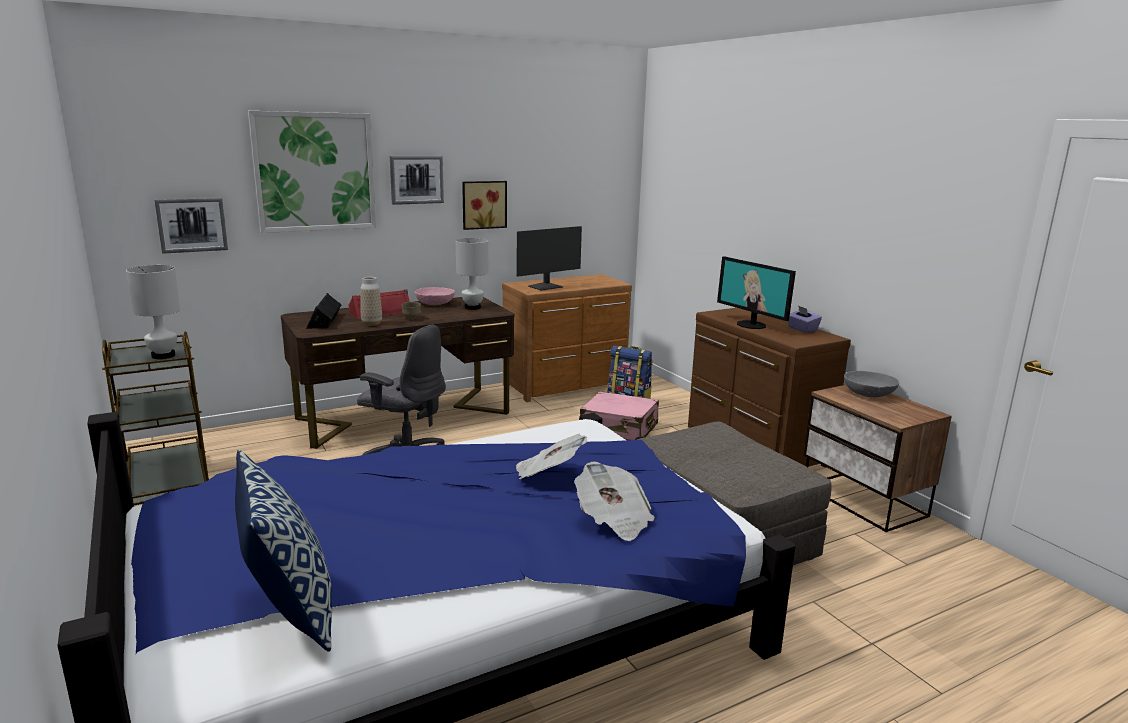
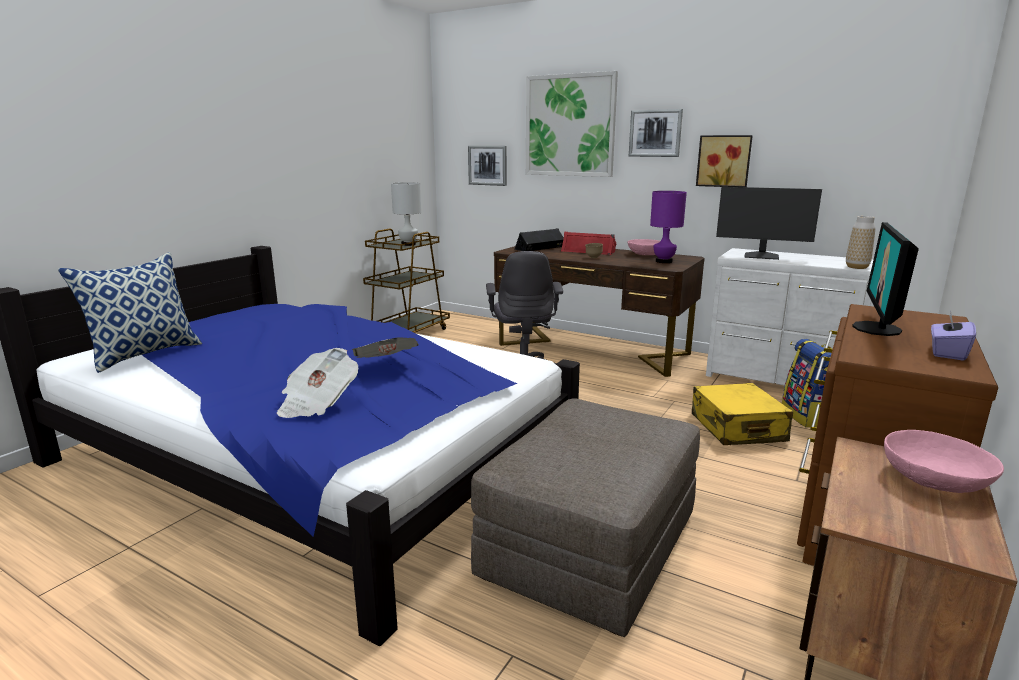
camera: 60 degrees right, 0 degrees up
(372, 323) = (557, 255): vase -> vase (857, 267)
(473, 307) = (664, 261): white table lamp -> purple table lamp
(567, 385) = (780, 379): brown dresser -> white dresser
(619, 429) = (737, 428): pink suitcase -> yellow suitcase
(869, 394) = (935, 480): grey bowl -> pink bowl

